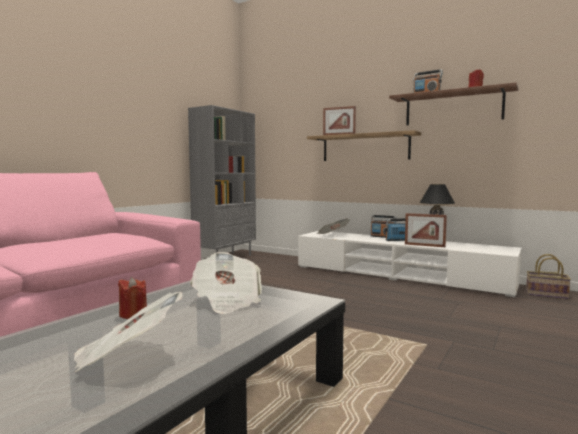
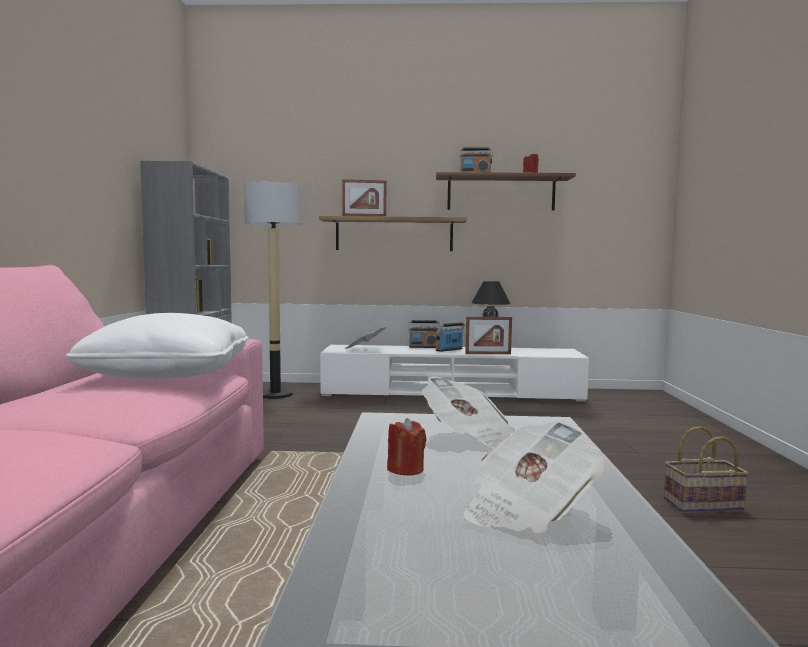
camera: 30 degrees left, 0 degrees up
(114, 238) = (169, 374): none -> white pillow
(272, 262) = (275, 394): none -> floor lamp
(545, 295) = (604, 395): basket -> basket (702, 504)

